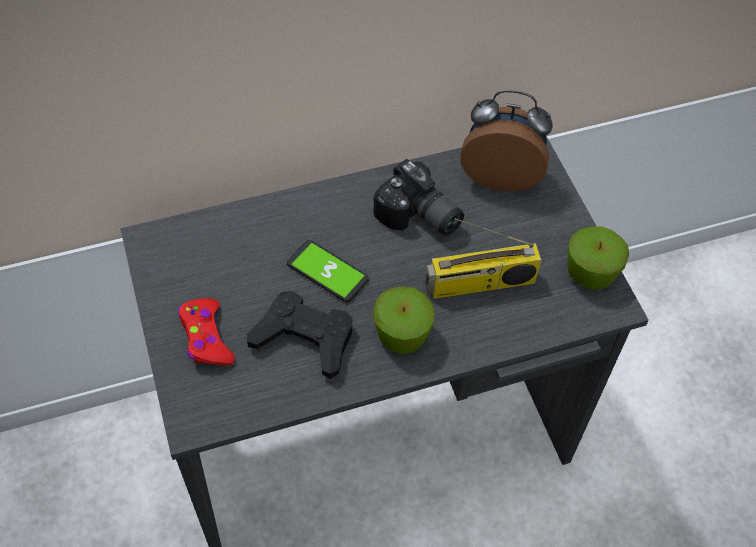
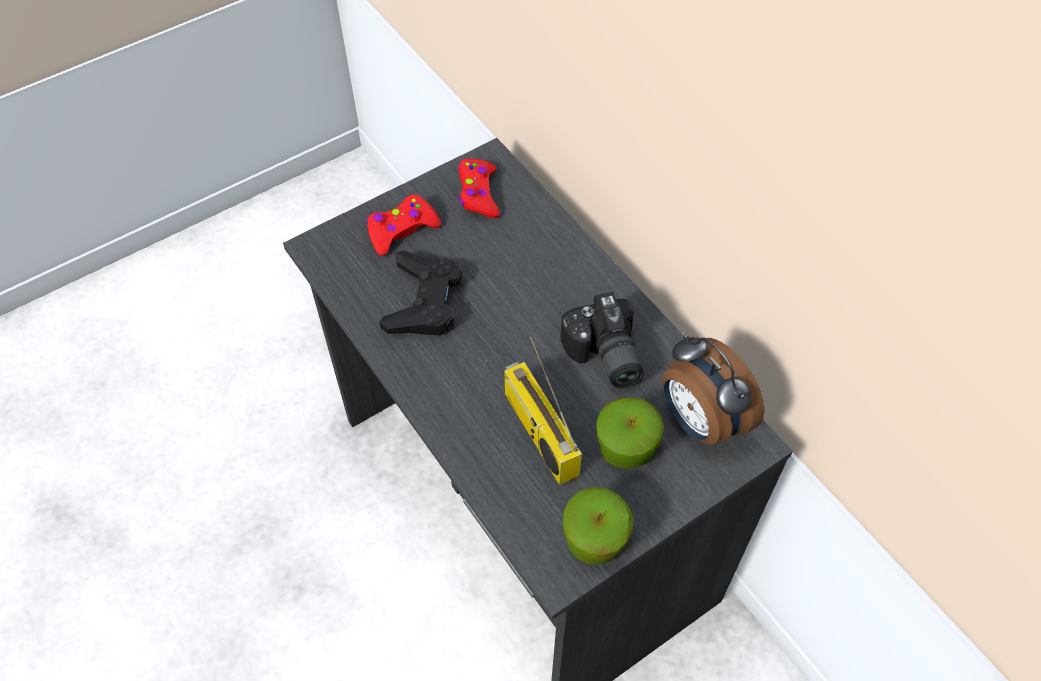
camera: 75 degrees right, 0 degrees up
(189, 261) = (478, 194): none -> red game controller
(327, 272) = (505, 298): phone -> none
(402, 334) = (452, 377): apple -> apple (625, 448)
(418, 218) = (603, 357): camera -> camera turned 45 degrees counterclockwise
(501, 174) = (699, 422): alarm clock -> alarm clock turned 150 degrees clockwise

